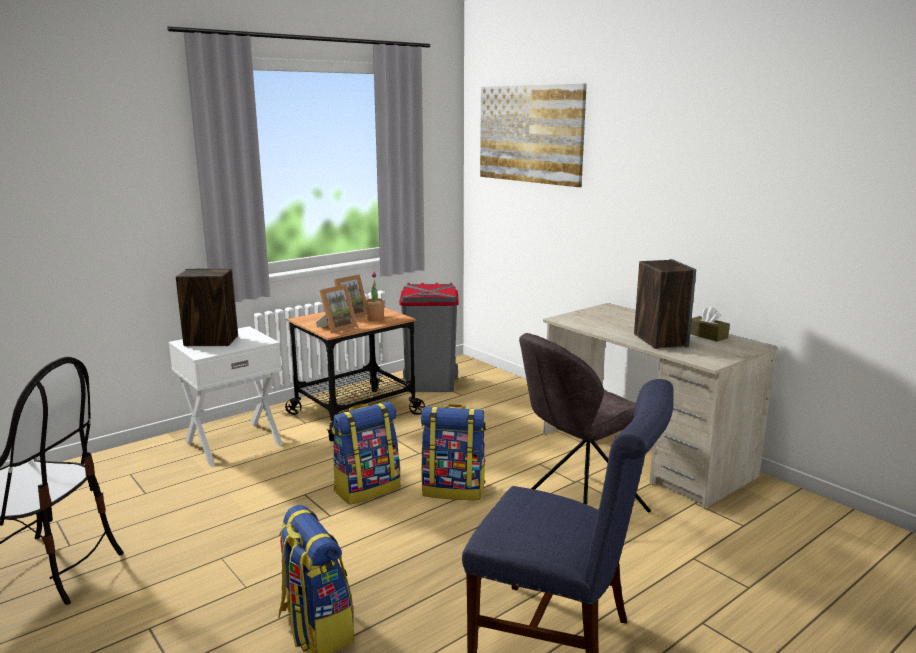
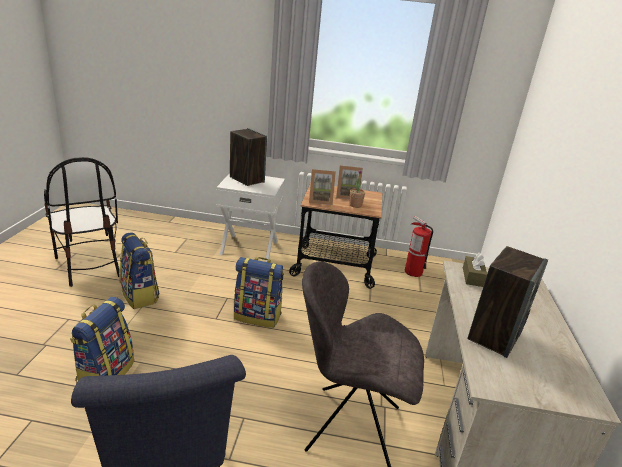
camera: 45 degrees right, 10 degrees up
(430, 384) = (413, 272): grey trash can -> fire extinguisher
(454, 489) = (298, 351): backpack -> backpack (140, 295)
(530, 134) = (562, 83): picture -> none
(707, 335) = (560, 360): brown tissue box -> brown tissue box (472, 277)

